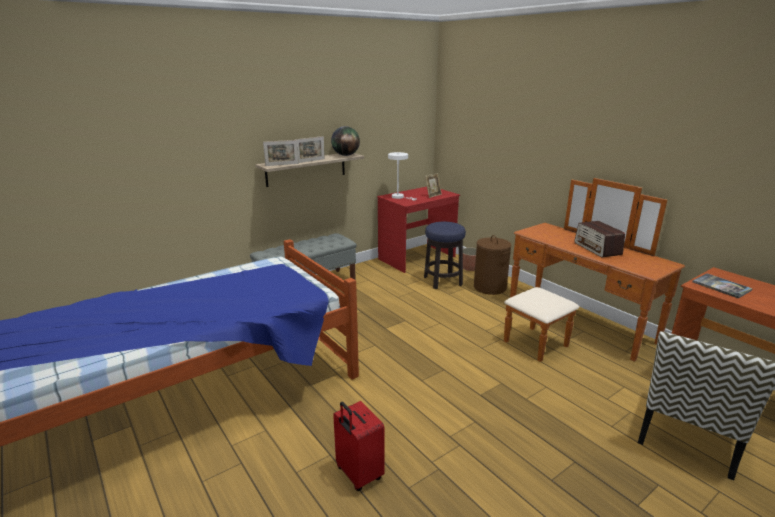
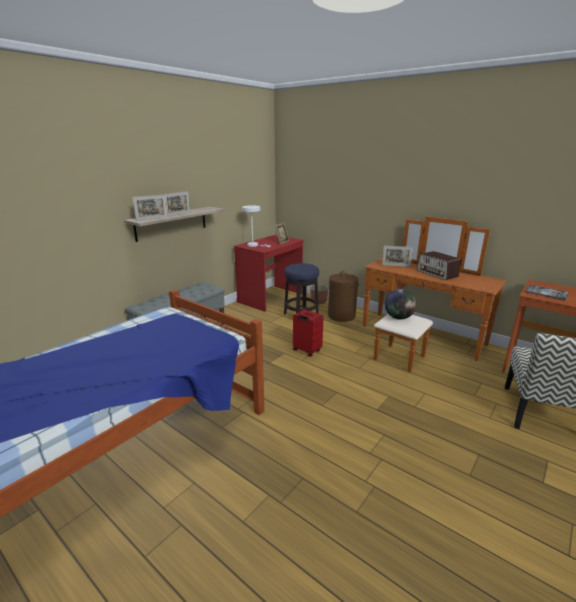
camera: 15 degrees left, 0 degrees up
(346, 155) = (207, 209): globe -> globe (398, 318)
(358, 474) = (304, 509): red suitcase -> red suitcase (306, 351)
(552, 234) = (396, 266): none -> picture frame

